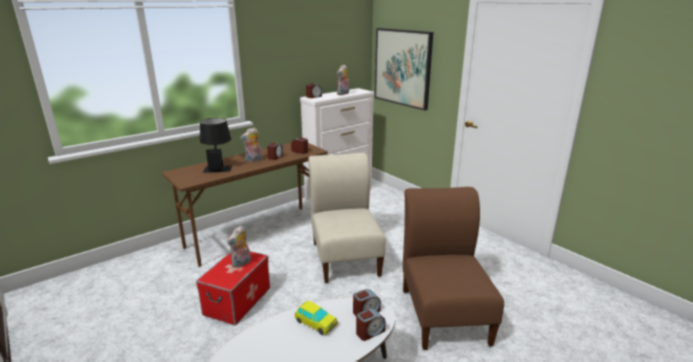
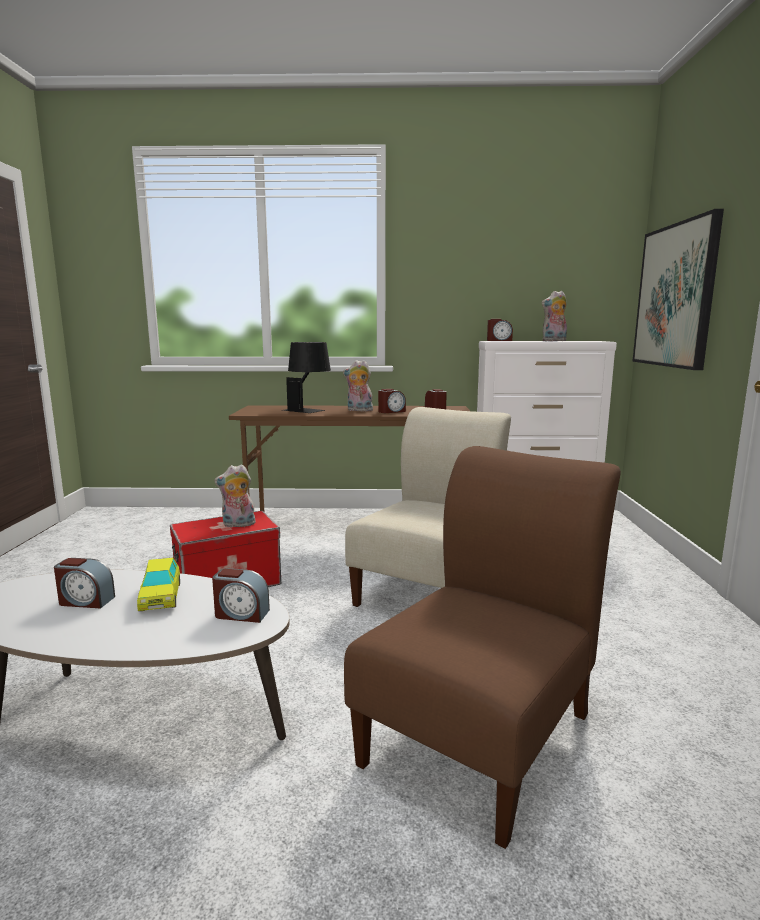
camera: 40 degrees right, 10 degrees down
(370, 332) = (194, 638): alarm clock -> alarm clock (86, 601)

